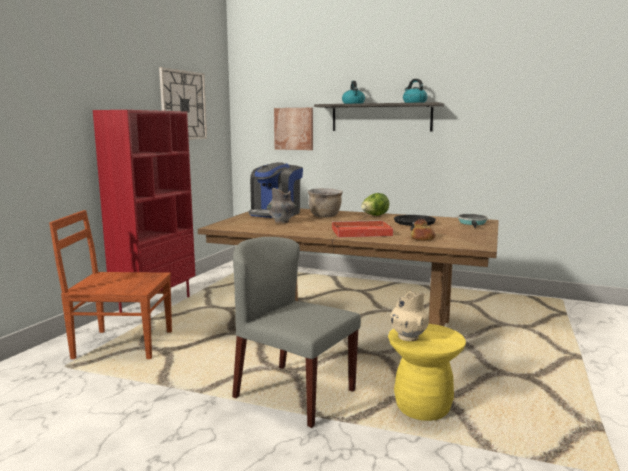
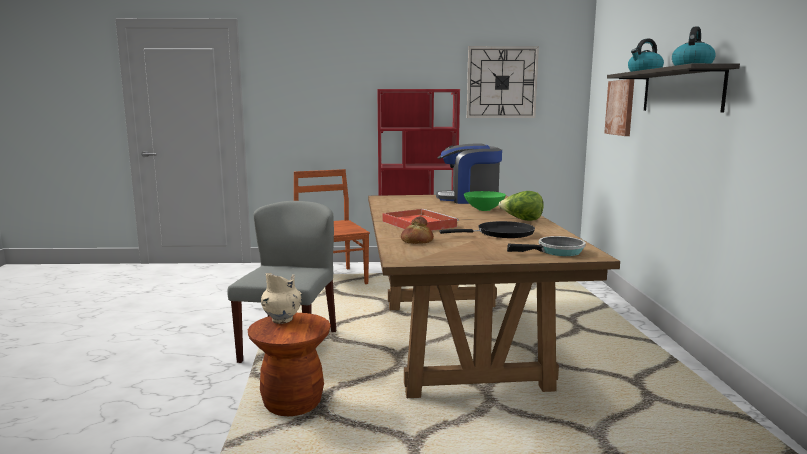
camera: 65 degrees right, 0 degrees up
(282, 222) = (429, 204): grey vase -> none
(325, 216) = (484, 209): brown cooking pot -> green bowl
(422, 408) = (293, 404): yellow stool -> brown stool

